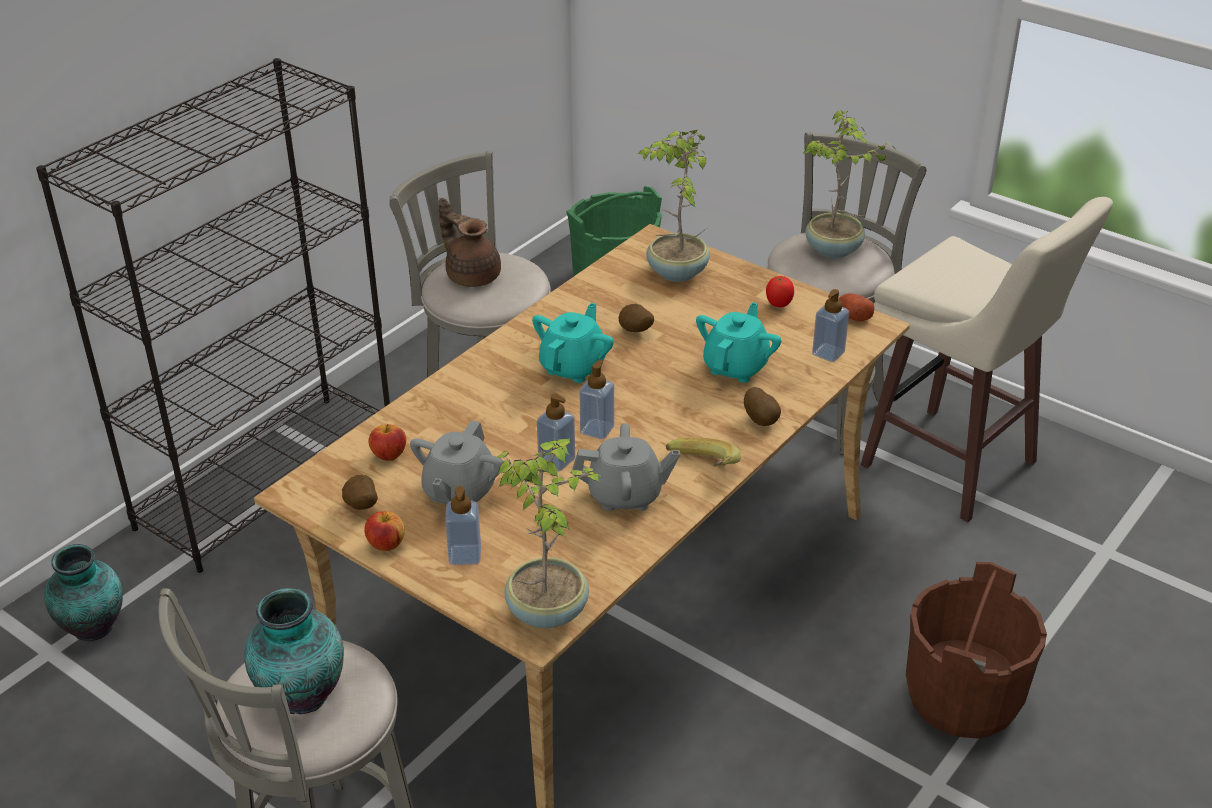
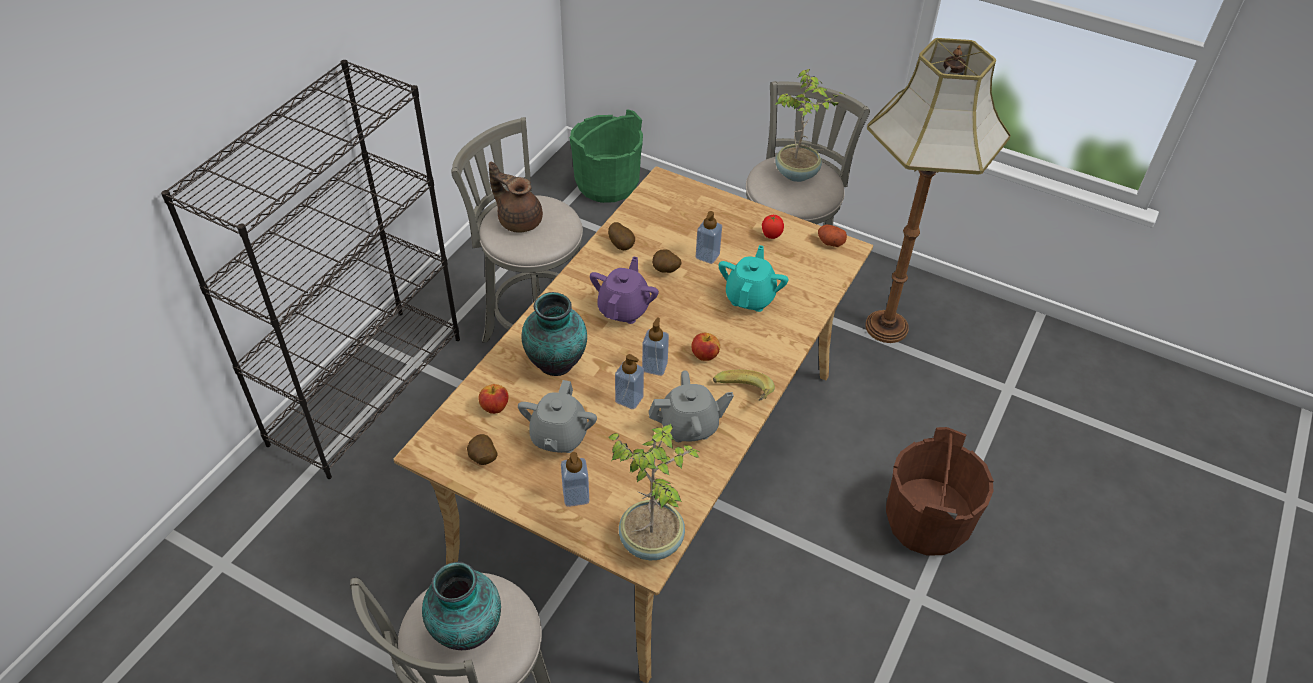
camera: 10 degrees left, 10 degrees up
(94, 628) = (254, 538): vase -> vase (557, 364)
(386, 544) = (511, 492): apple -> apple (704, 355)
(573, 367) = (624, 309): turquoise teapot -> purple teapot
(675, 273) = (685, 212): potted plant -> none
(762, 420) = (779, 345): potato -> potato (622, 245)
(828, 353) = (817, 278): soap dispenser -> soap dispenser (707, 256)
(952, 467) = (888, 328): beige stool -> floor lamp

